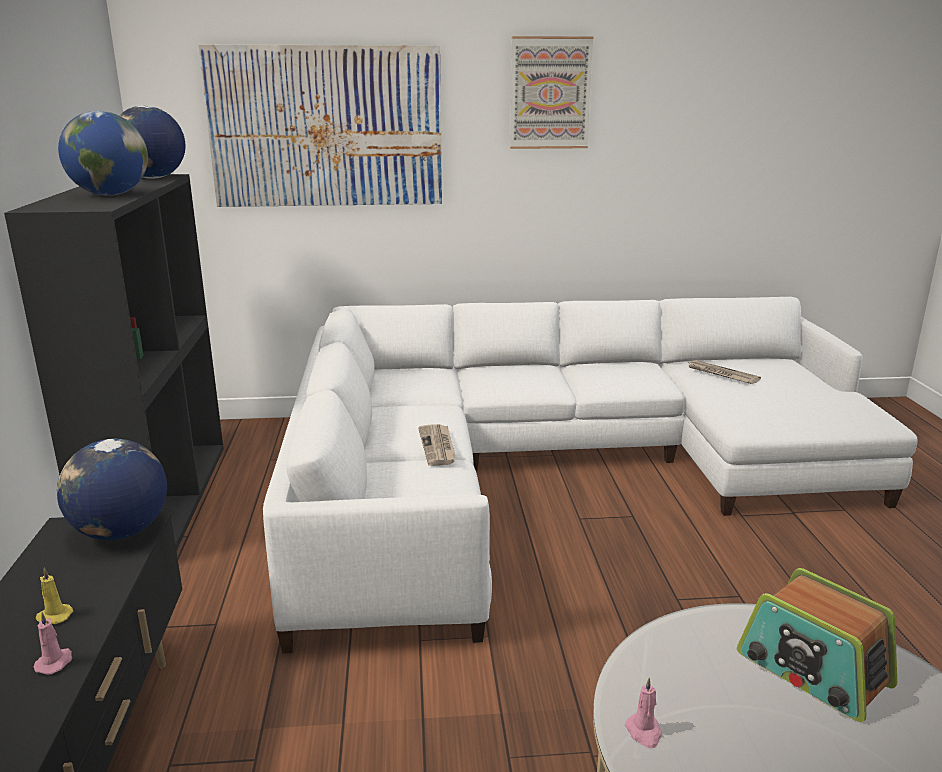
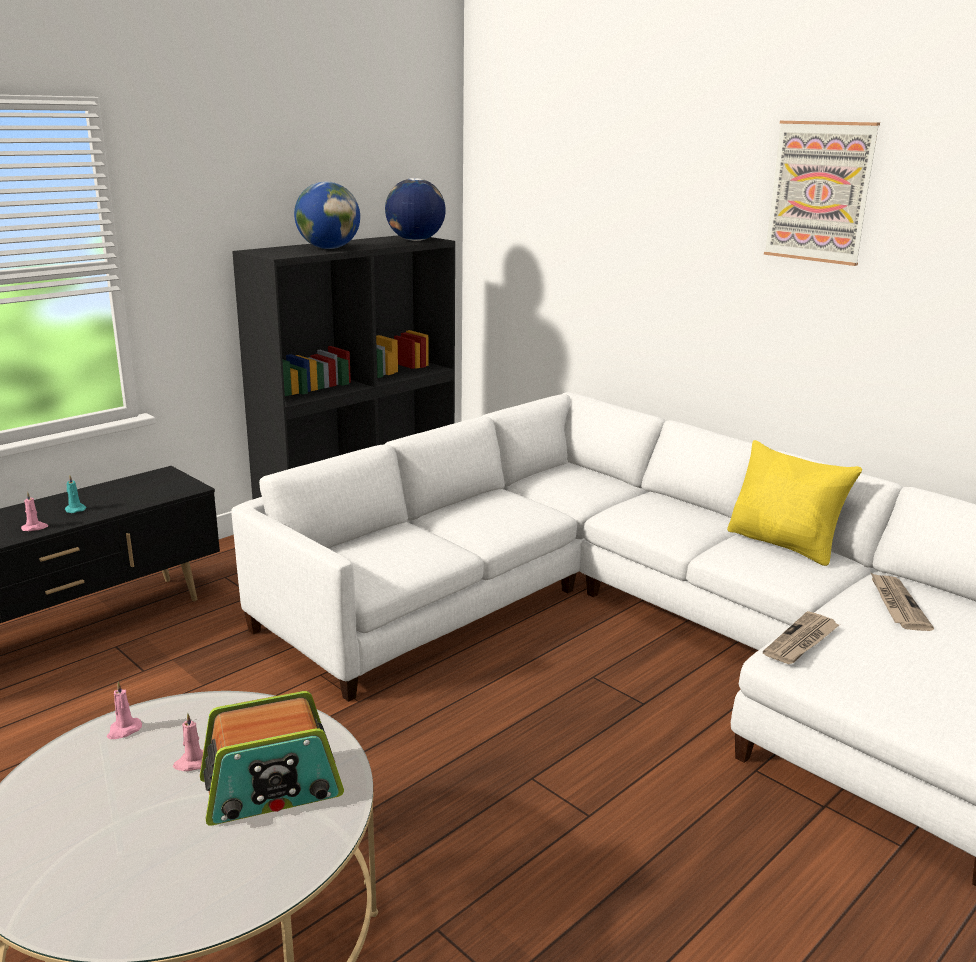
camera: 50 degrees right, 0 degrees up
(53, 616) = (75, 509): yellow candle -> turquoise candle
(120, 532) = (175, 487): globe -> none
(326, 127) = (598, 210): picture -> none
(438, 447) = (467, 534): newspaper -> newspaper (801, 641)
(607, 367) = (784, 544): none -> yellow pillow
(740, 704) = (192, 763): none -> pink candle
(812, 670) = (272, 789): radio -> radio turned 120 degrees counterclockwise

